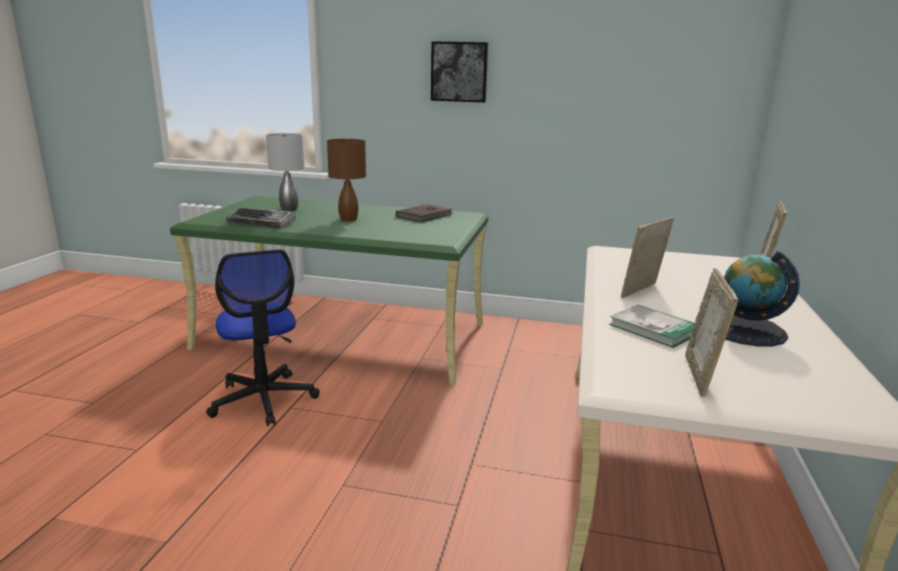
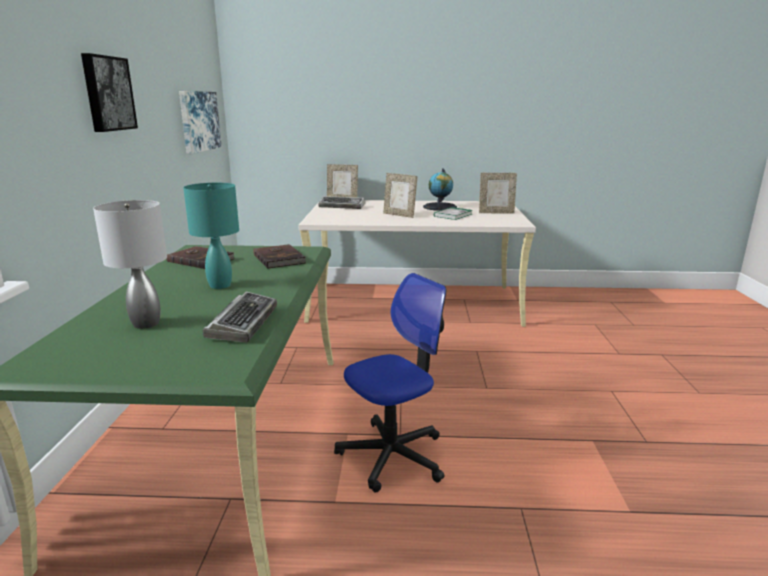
camera: 100 degrees left, 0 degrees up
(348, 219) = (219, 285): brown table lamp -> turquoise table lamp
(412, 232) = (280, 258): none -> brown book
(652, 108) = (199, 121): none -> picture
(704, 266) = (342, 206): none -> keyboard

